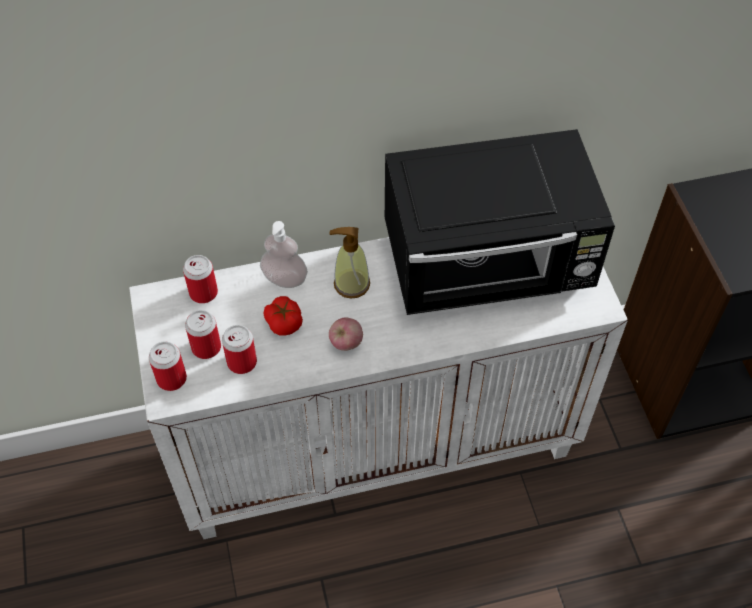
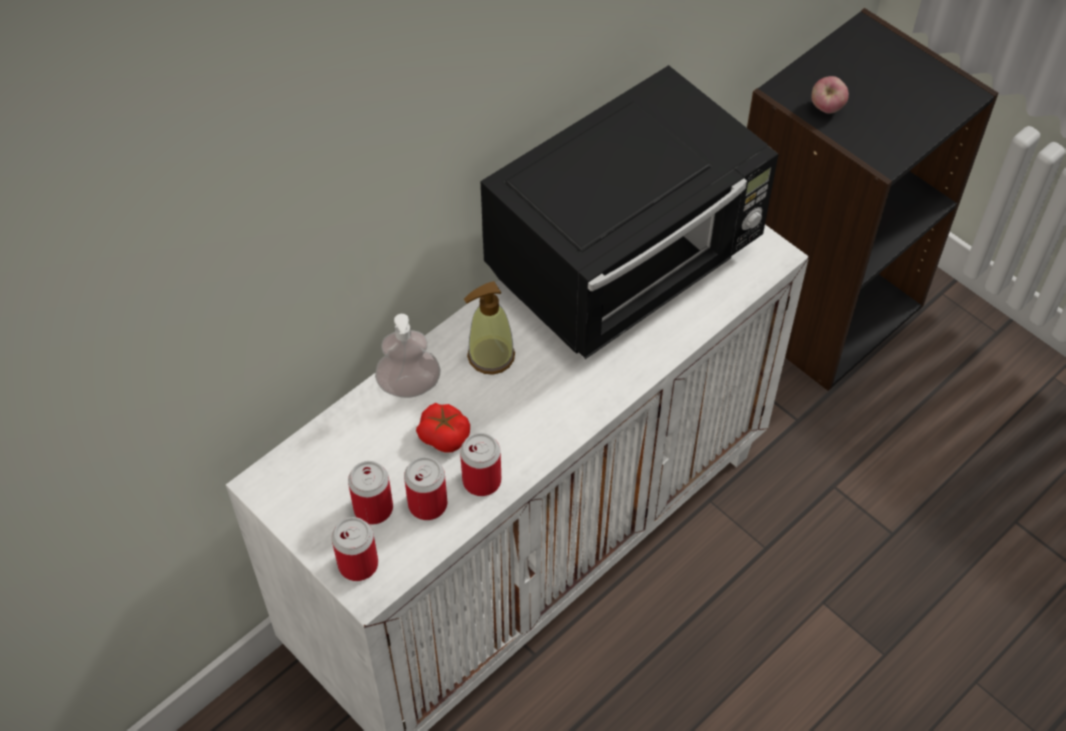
camera: 30 degrees left, 0 degrees up
(203, 292) = (323, 447): can -> can (481, 480)
(346, 343) = (531, 425): apple -> apple (826, 108)

